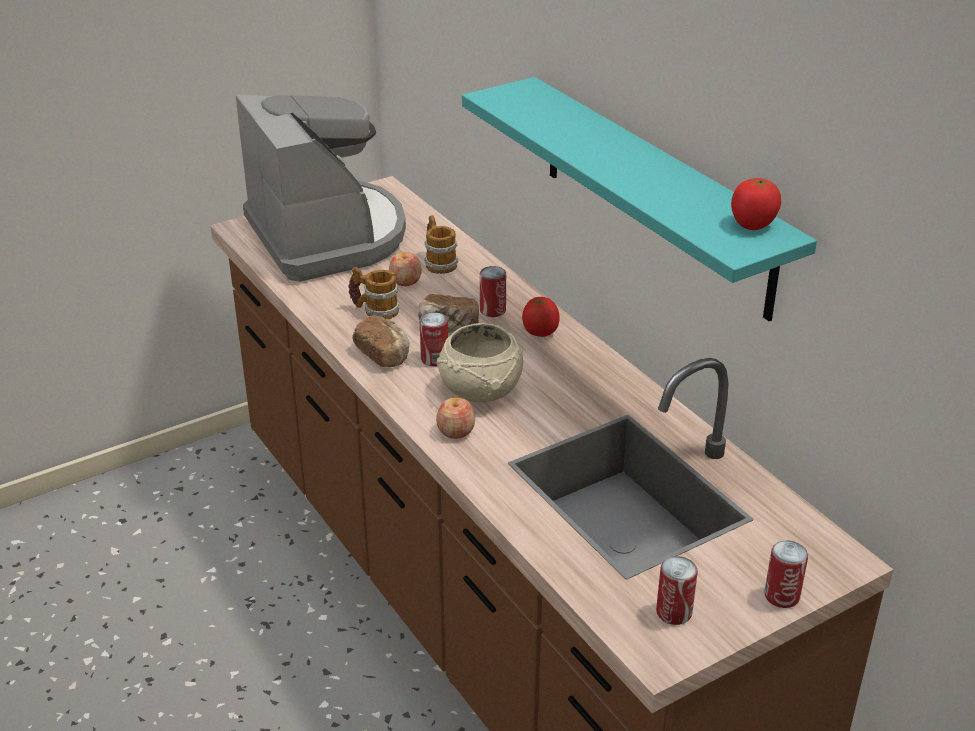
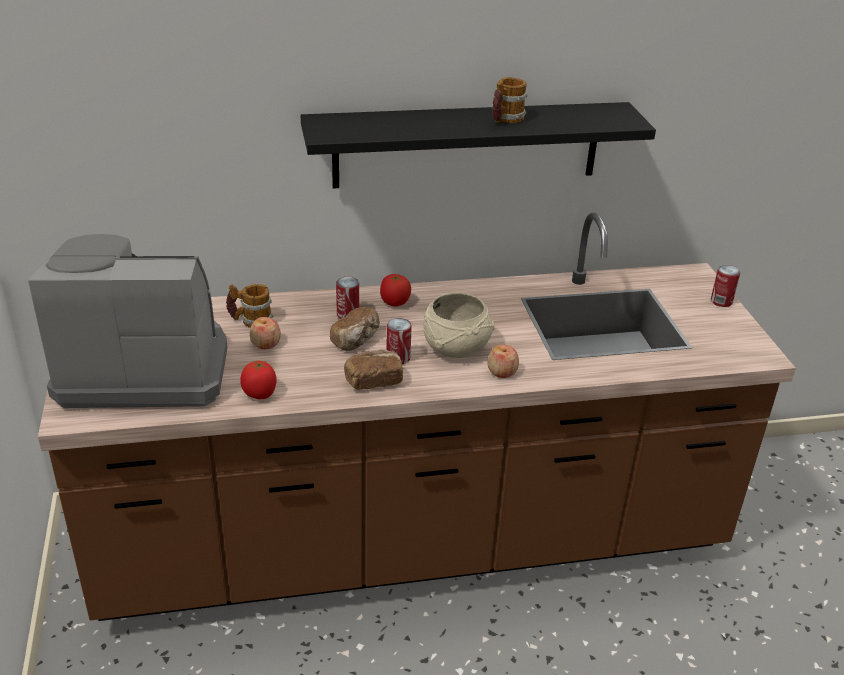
camera: 70 degrees left, 0 degrees up
(374, 310) = (301, 370): mug -> mug (505, 120)
(655, 195) = (467, 145): turquoise shelf -> black shelf
(674, 612) = (727, 340): can -> none
(752, 225) = (602, 111): tomato -> tomato (260, 394)

